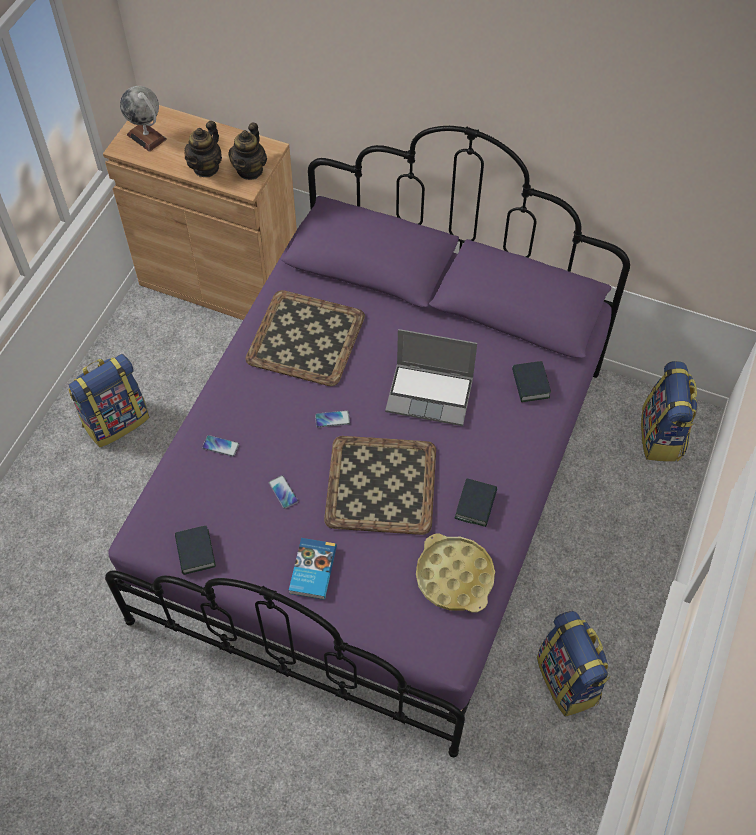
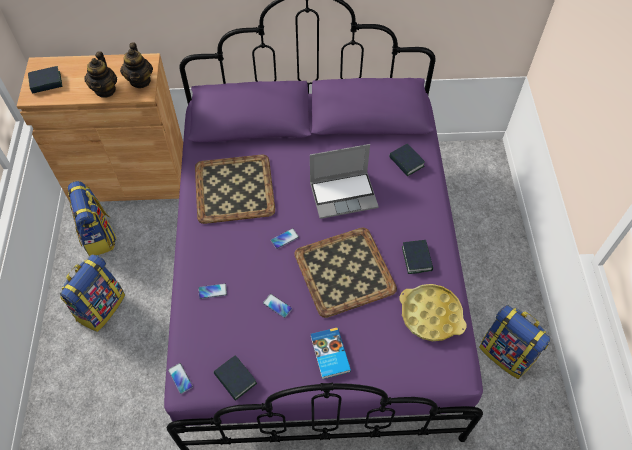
camera: 25 degrees left, 0 degrees up
(138, 526) = (180, 378): none -> phone
(147, 137) = (46, 83): globe -> book
(662, 436) = (476, 171): backpack -> backpack (99, 236)

